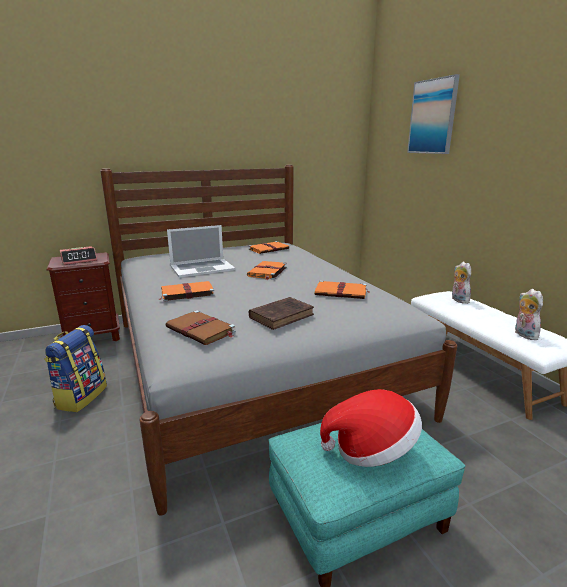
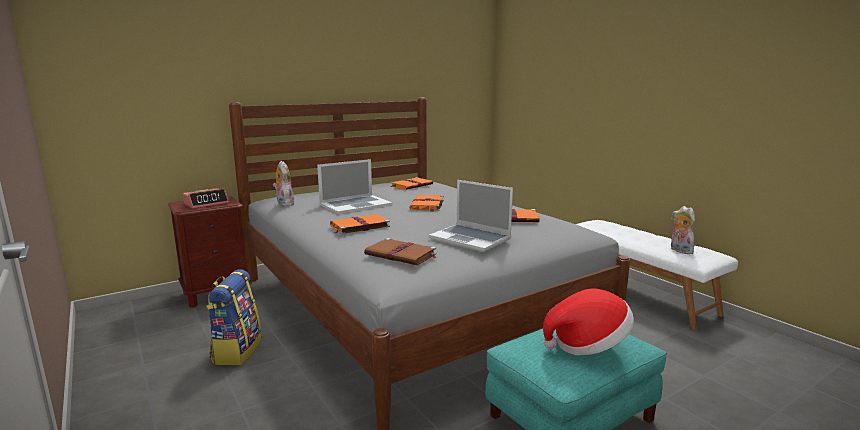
camera: 10 degrees left, 5 degrees down
(282, 316) = (471, 239): brown book -> laptop
(432, 117) = (567, 50): picture -> none
(458, 300) = (609, 226): plush toy -> plush toy (284, 204)

